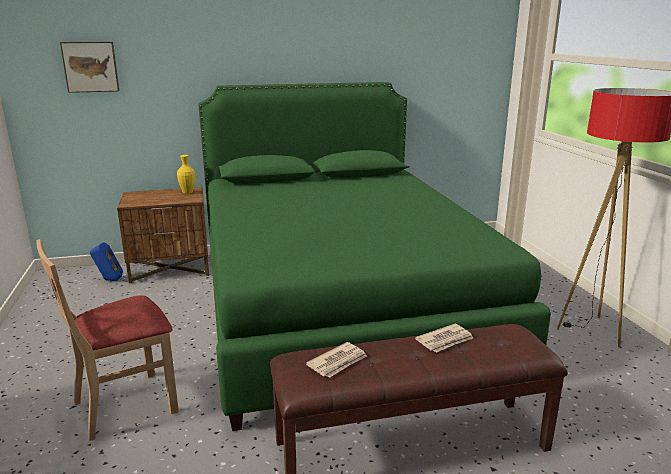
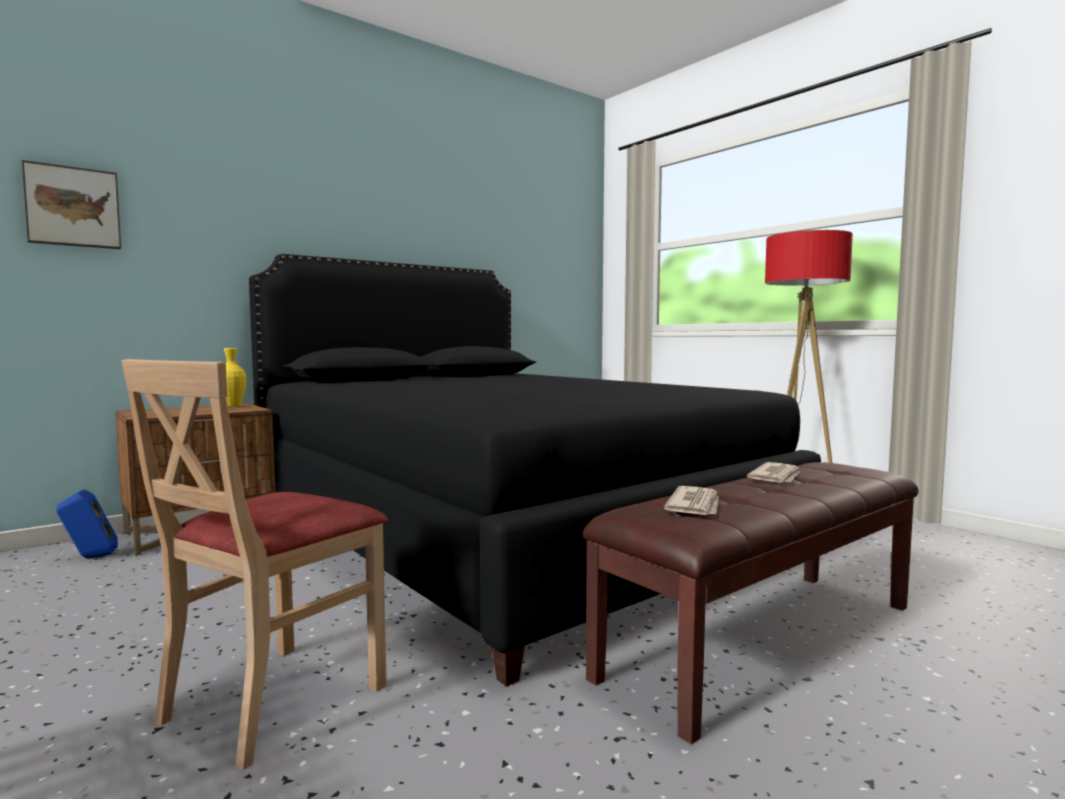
camera: 25 degrees left, 15 degrees down
(338, 306) = (502, 533): green bed -> black bed

